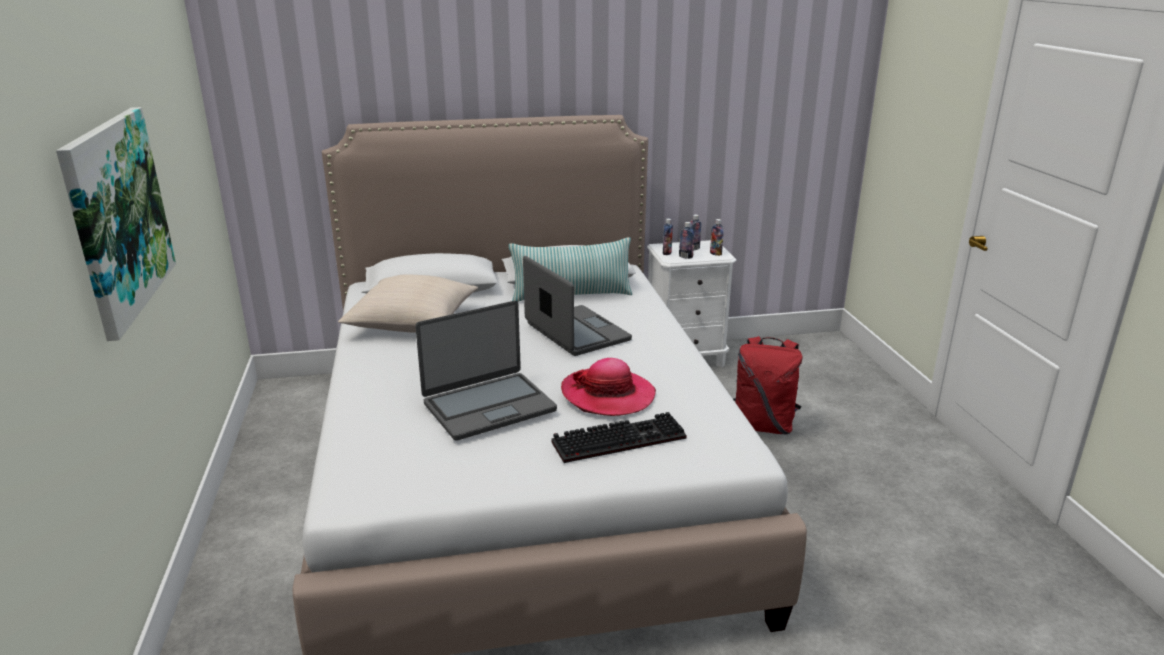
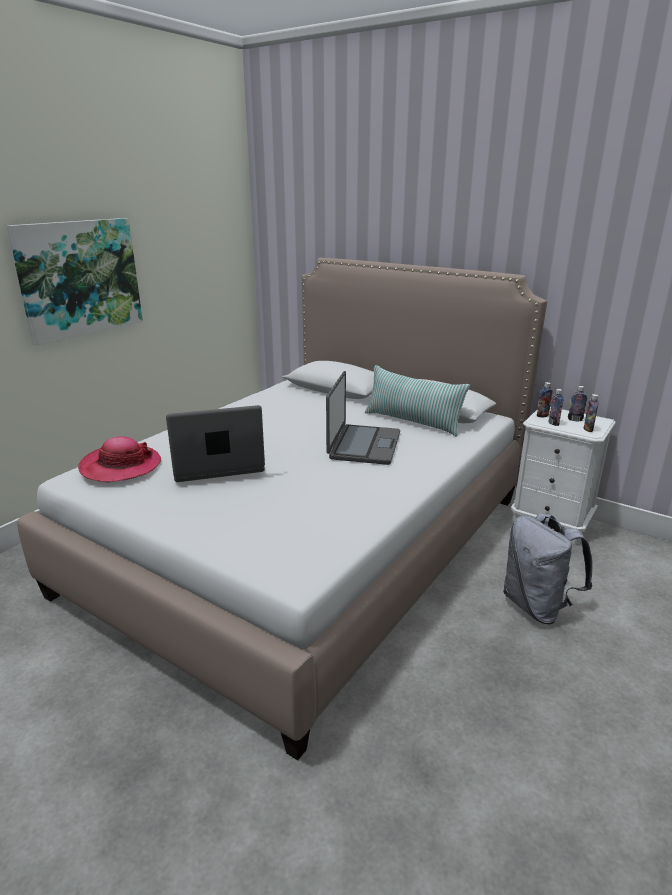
camera: 45 degrees right, 0 degrees up
(413, 322) = (285, 404): beige pillow -> none
(488, 406) = (217, 464): laptop -> laptop turned 150 degrees clockwise
(608, 395) = (298, 492): hat -> hat (120, 466)
(620, 439) = (245, 521): keyboard -> none
(763, 425) = (537, 606): red backpack -> grey backpack

